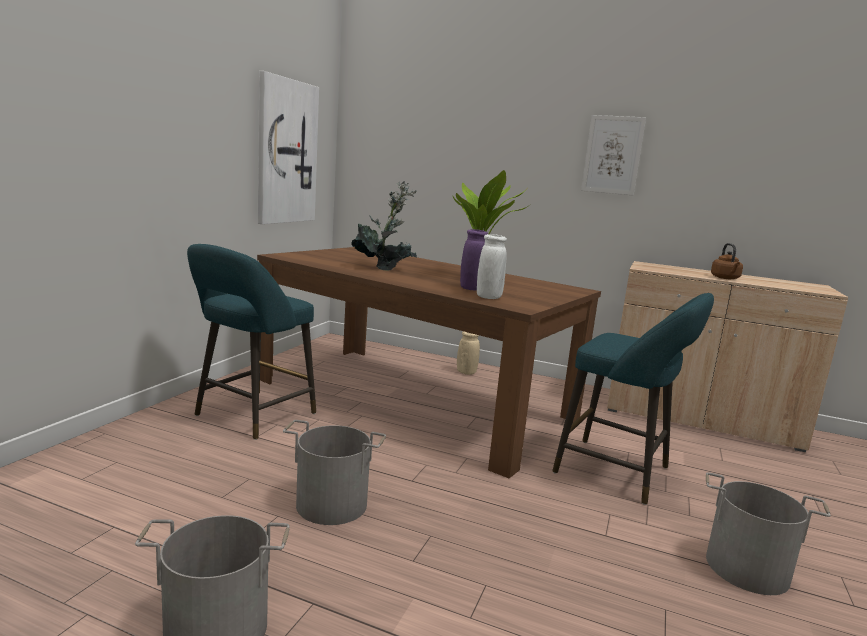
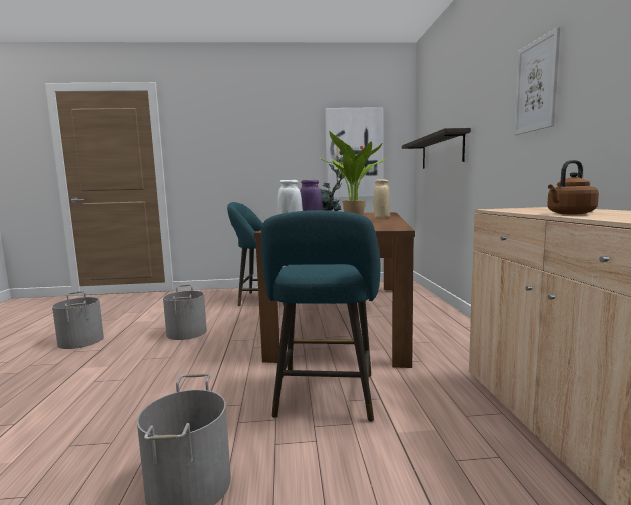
camera: 65 degrees right, 5 degrees down
(426, 174) = (441, 151): none -> shelf
(466, 372) = (432, 317): beige vase -> beige vase (381, 218)

